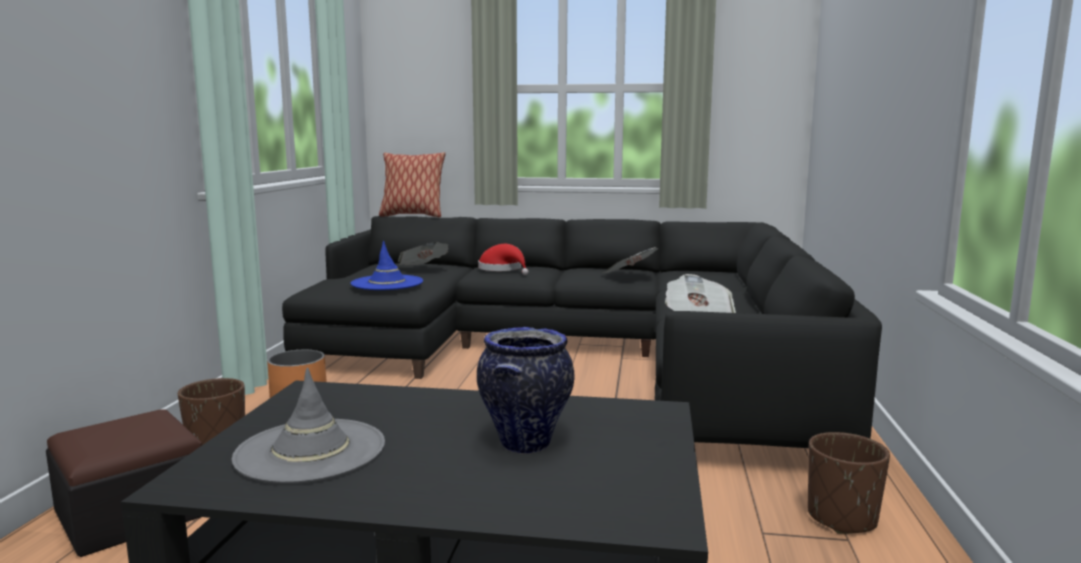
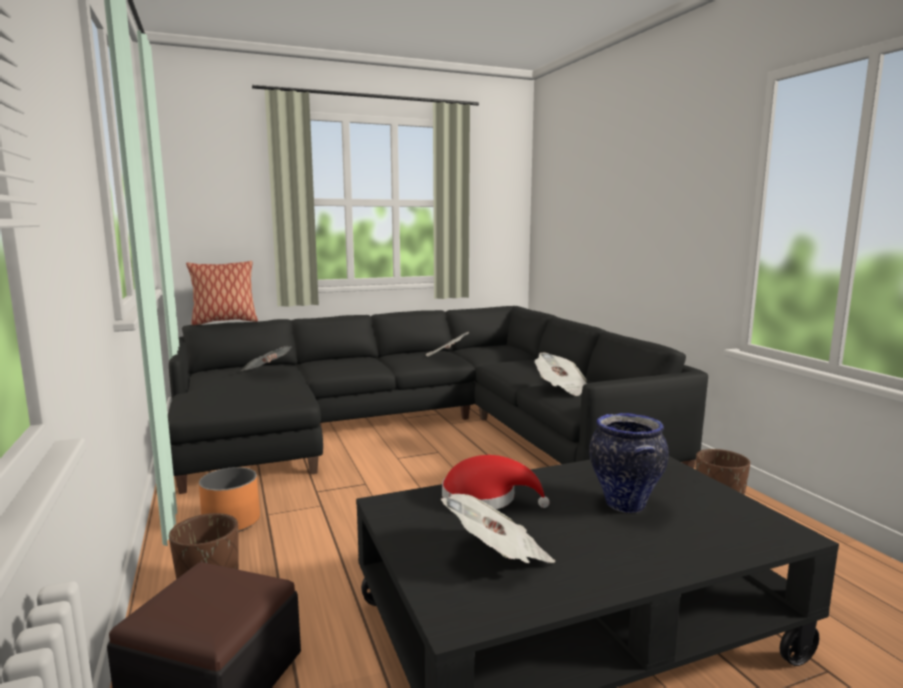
camera: 30 degrees left, 0 degrees up
(310, 451) = (498, 556): grey hat -> newspaper
(387, 283) = (261, 390): blue hat -> none
(502, 269) = (337, 363): red hat -> red hat (485, 498)

